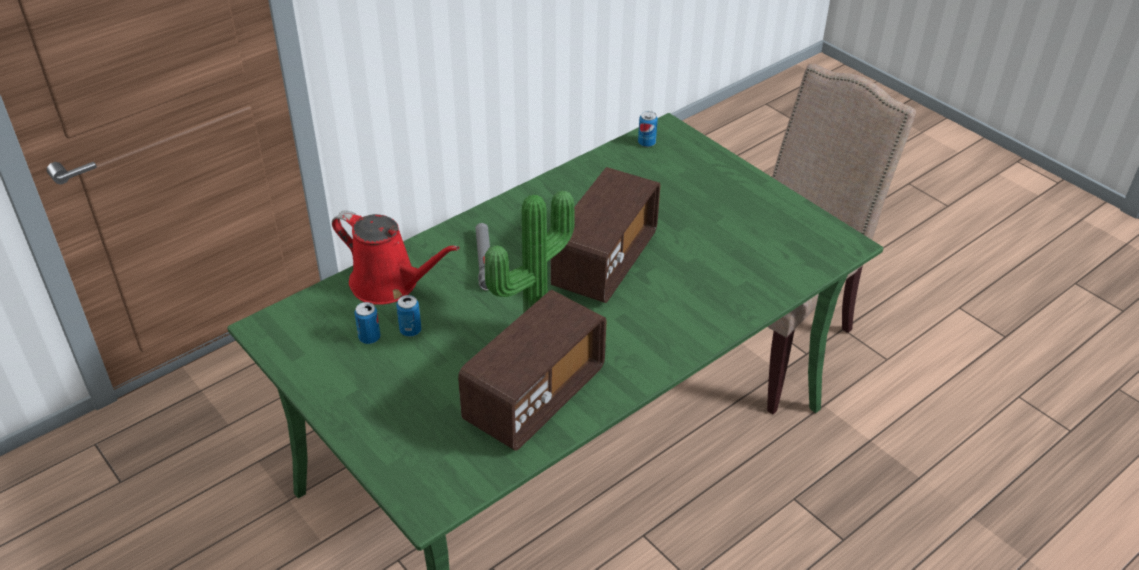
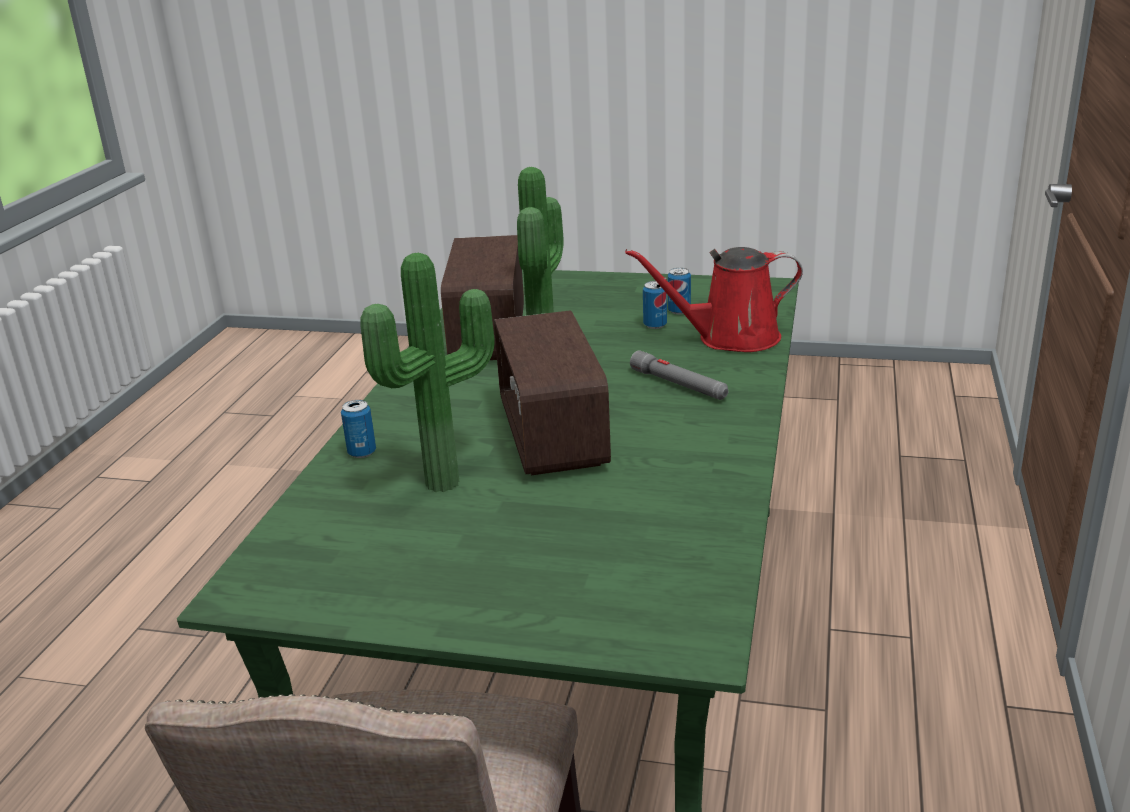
camera: 145 degrees right, 15 degrees down
(646, 143) = (697, 598): can -> can (362, 452)
(697, 257) = (447, 485): none -> potted plant

